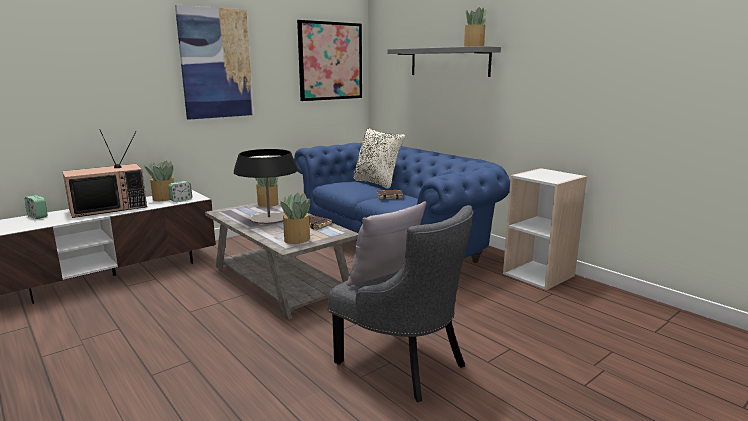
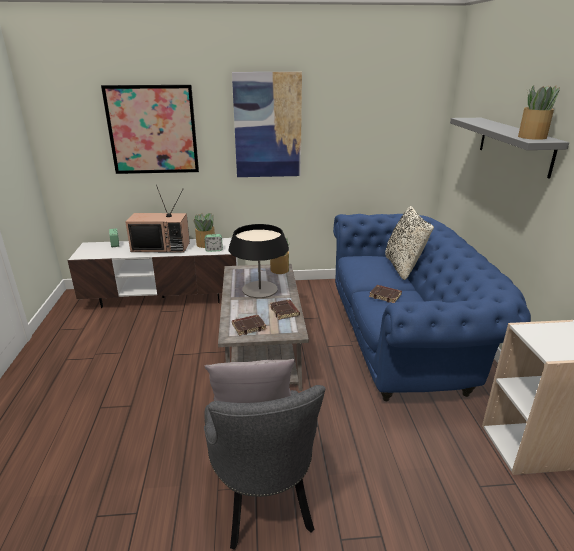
camera: 35 degrees right, 10 degrees up
(296, 239) = (249, 327): potted plant -> brown book
(330, 61) = (398, 122): picture -> picture (152, 130)

